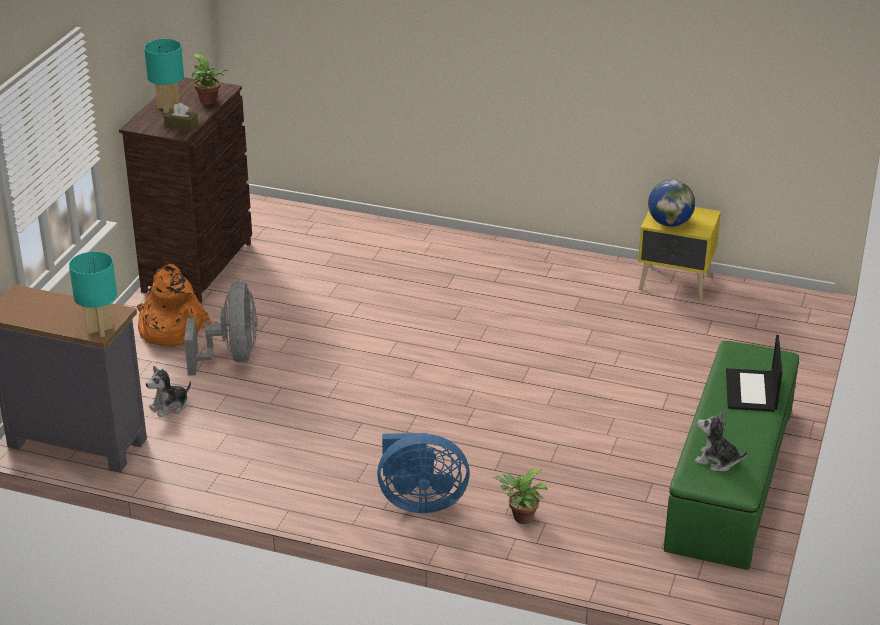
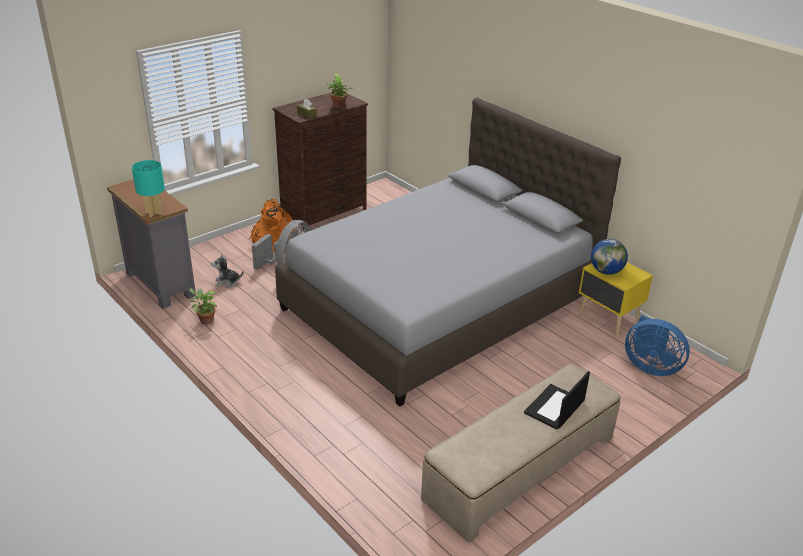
camera: 30 degrees right, 0 degrees up
(169, 108) = (313, 104): turquoise table lamp -> none
(420, 501) = (301, 394): blue fan -> blue fan (650, 366)
(472, 333) = (440, 303): none -> grey bed
(520, 518) = (350, 433): potted plant -> potted plant (205, 320)
(717, 461) = (476, 448): plush toy -> none
(731, 479) = (520, 469): green bench -> beige bench

